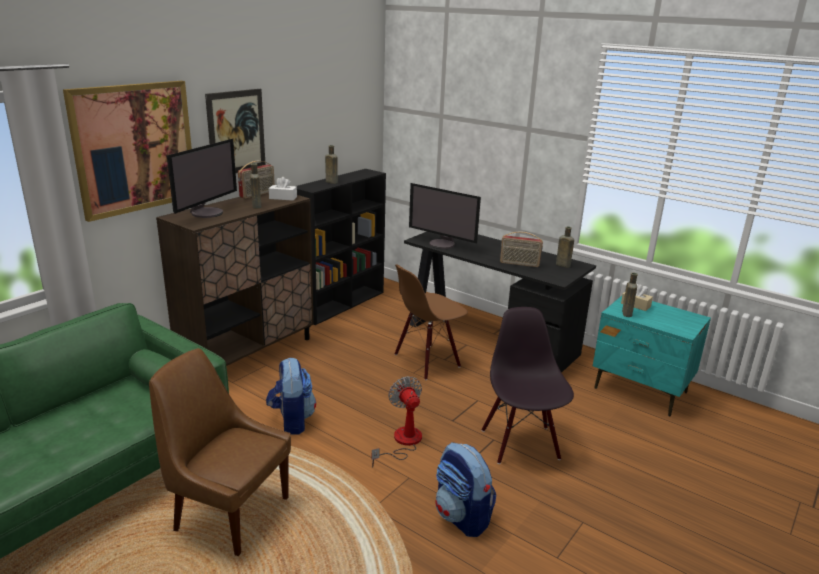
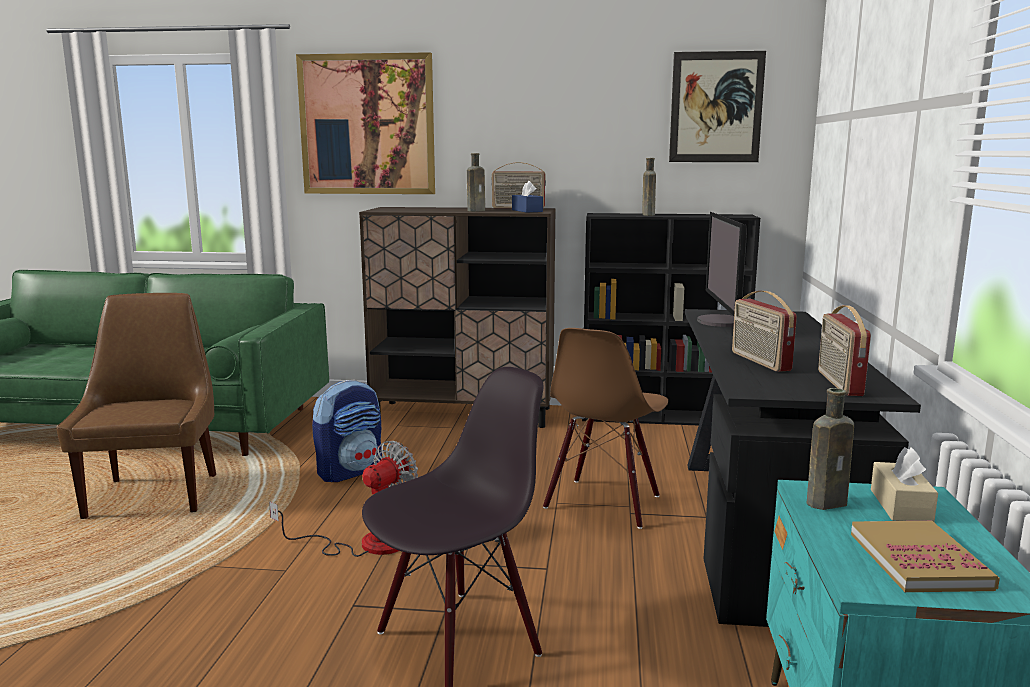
camera: 60 degrees right, 10 degrees down
(207, 213) = (420, 208): monitor -> none
(236, 132) = (505, 124): picture -> picture (716, 107)
(283, 198) = (527, 211): white tissue box -> blue tissue box
(427, 361) = (603, 503): brown chair -> brown chair turned 90 degrees counterclockwise
(462, 517) = (213, 636): backpack -> none
(562, 265) = (838, 383): brown bottle -> radio
(674, 319) = (919, 560): none -> book

